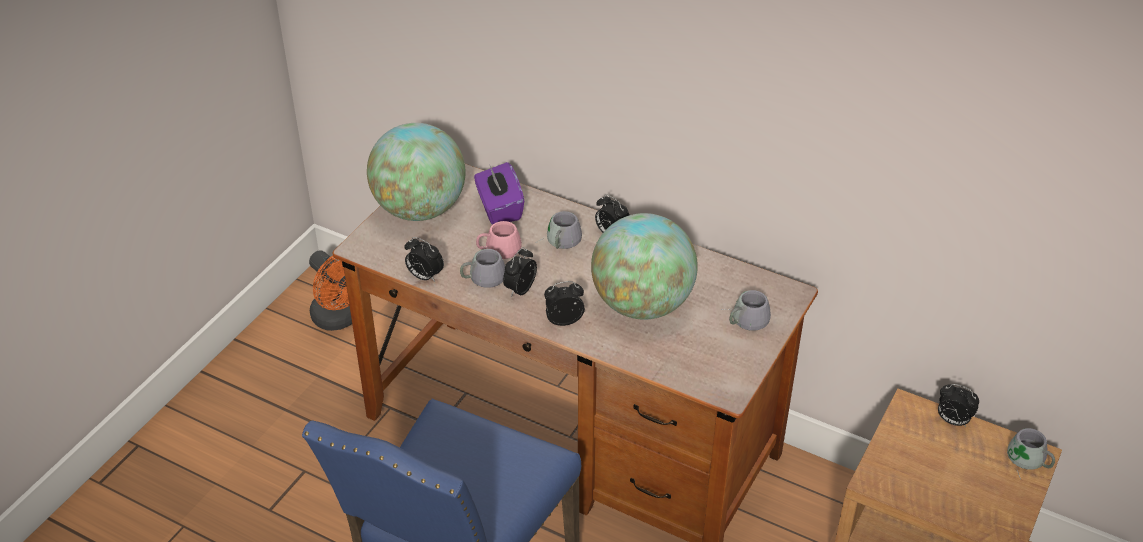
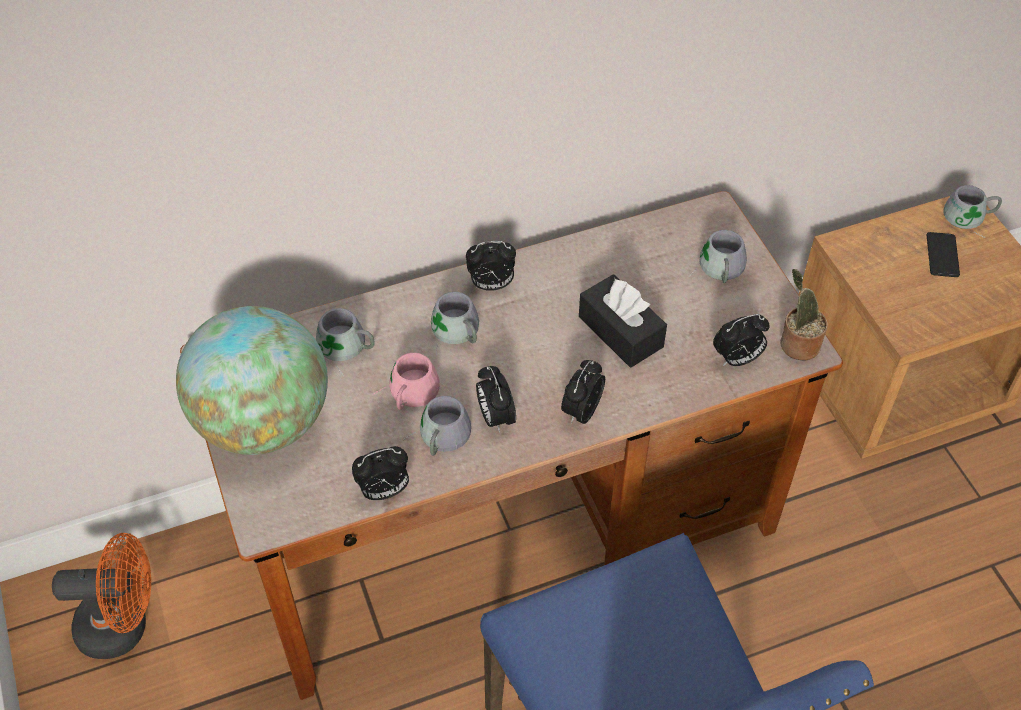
camera: 50 degrees left, 10 degrees up
(499, 208) = (345, 350): purple tissue box -> grey mug
(642, 304) = (620, 331): globe -> black tissue box
(728, 385) = (797, 344): none -> potted plant
(952, 420) = (884, 230): alarm clock -> alarm clock (737, 359)
(970, 464) = (942, 255): none -> phone

